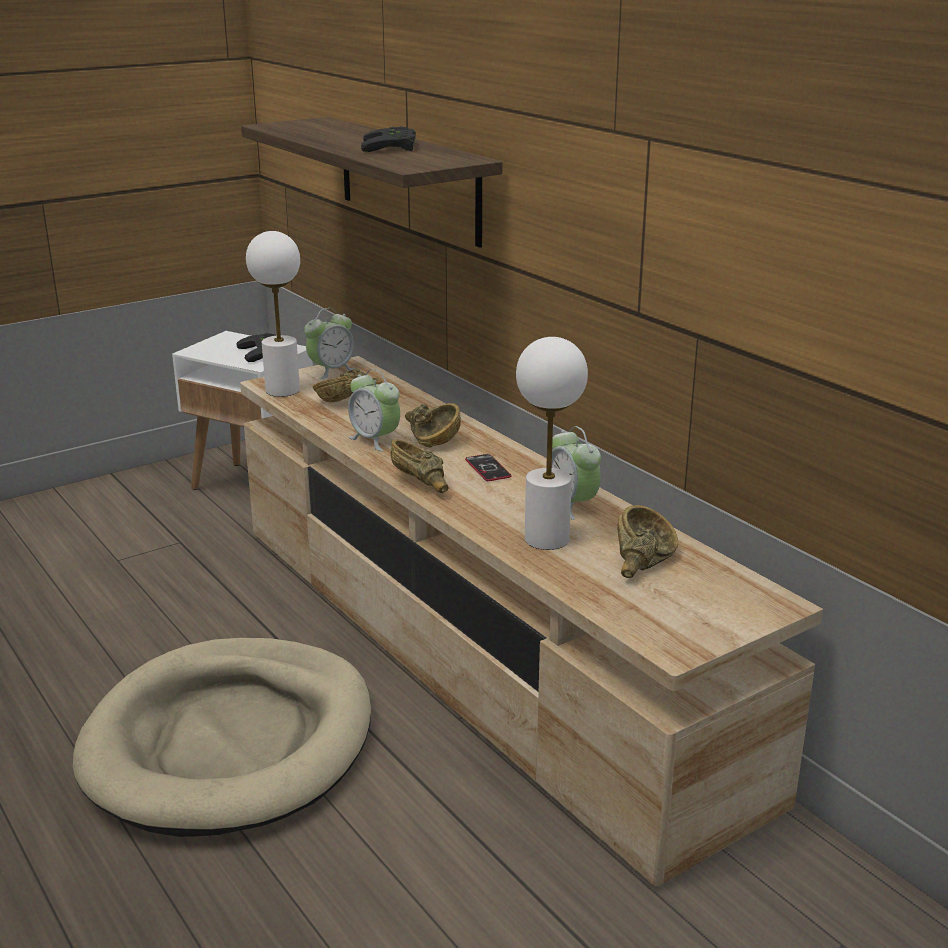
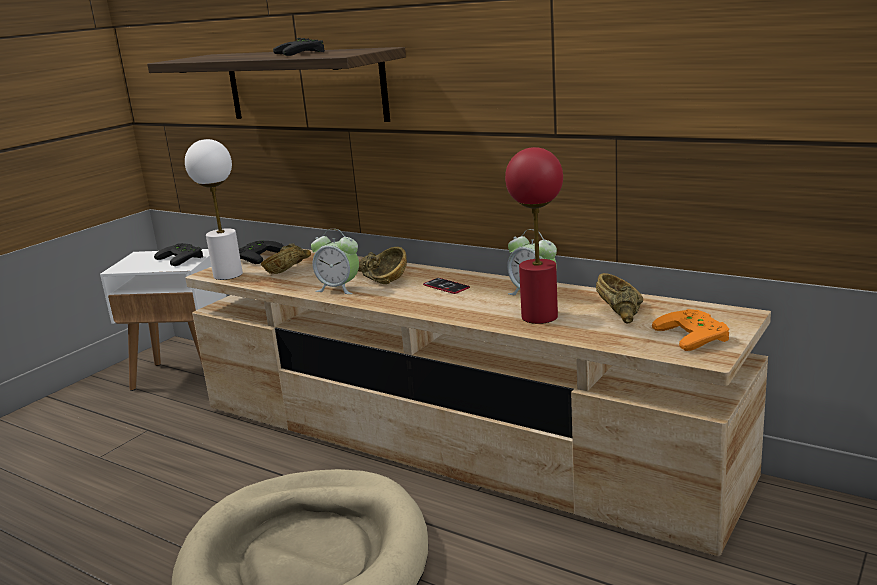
camera: 20 degrees left, 5 degrees down
(331, 371) = (255, 256): alarm clock -> black game controller
(425, 482) = (408, 304): brown bowl -> none
(546, 539) = (539, 317): white table lamp -> red table lamp
(694, 616) = (696, 335): none -> orange game controller

